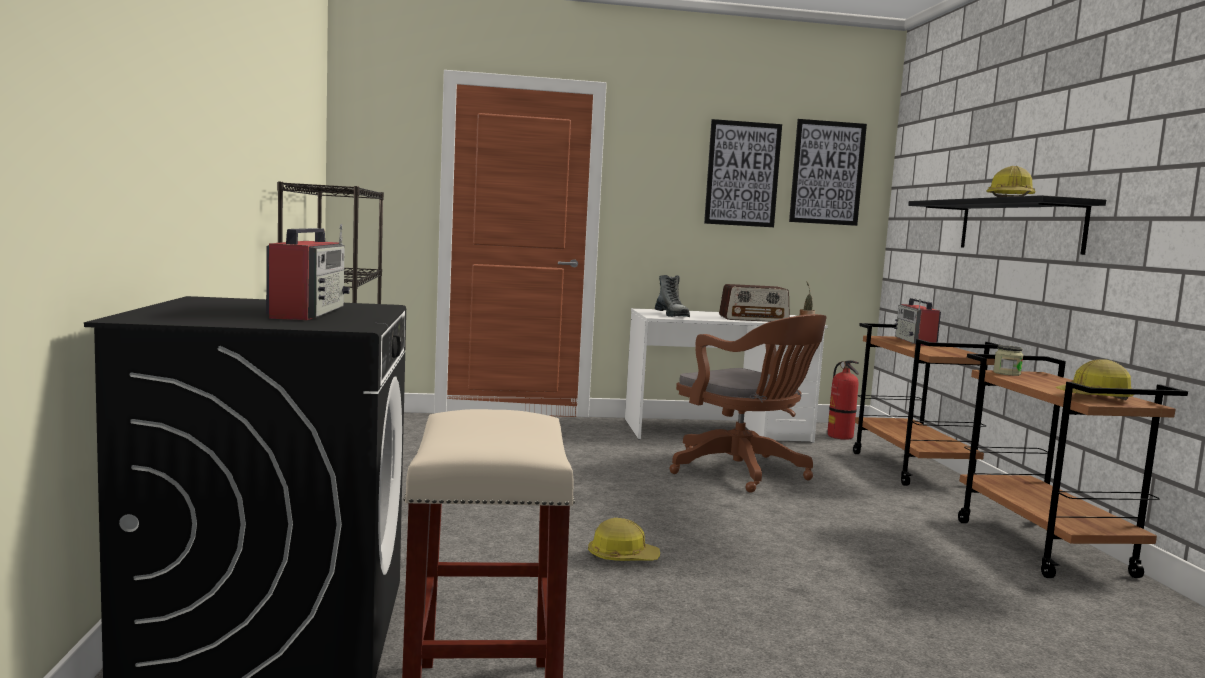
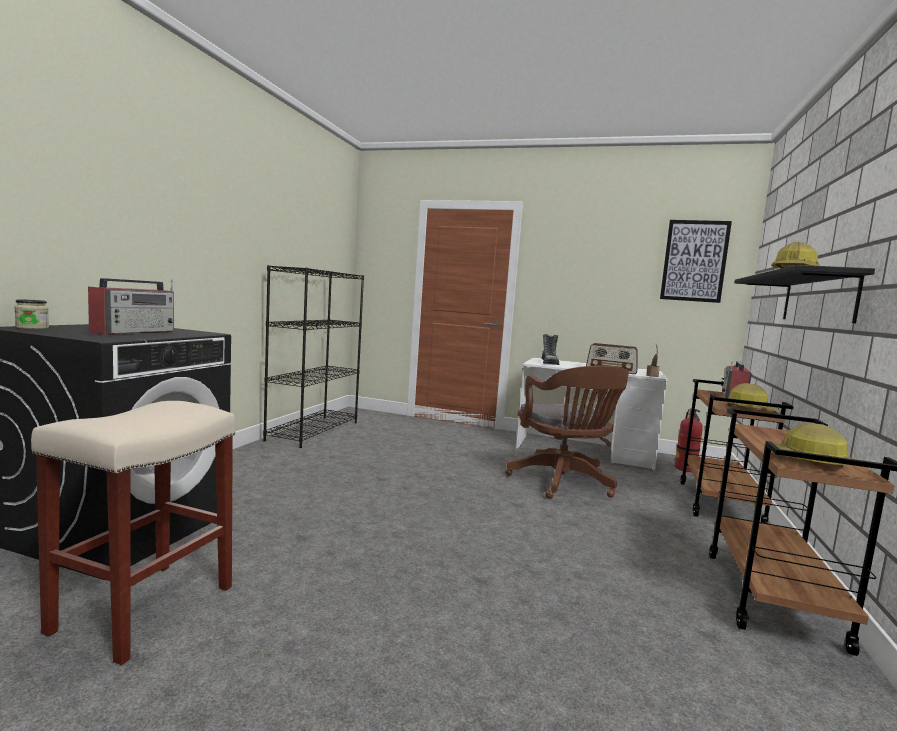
camera: 25 degrees right, 0 degrees up
(622, 557) = (387, 526): hard hat -> hard hat (749, 409)
(742, 174) = (622, 263): picture -> none
(1006, 373) = (760, 429): jar -> jar (32, 328)

